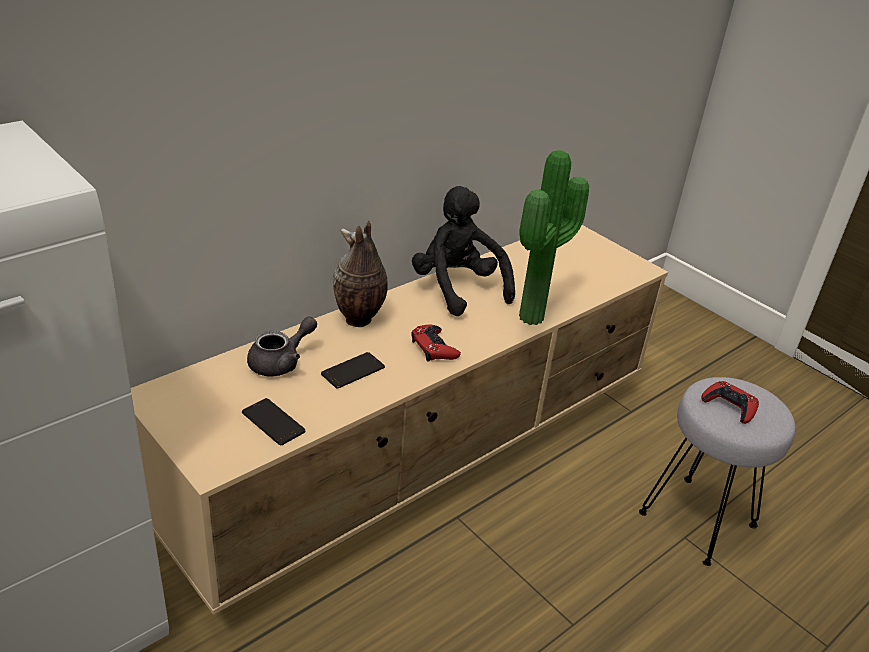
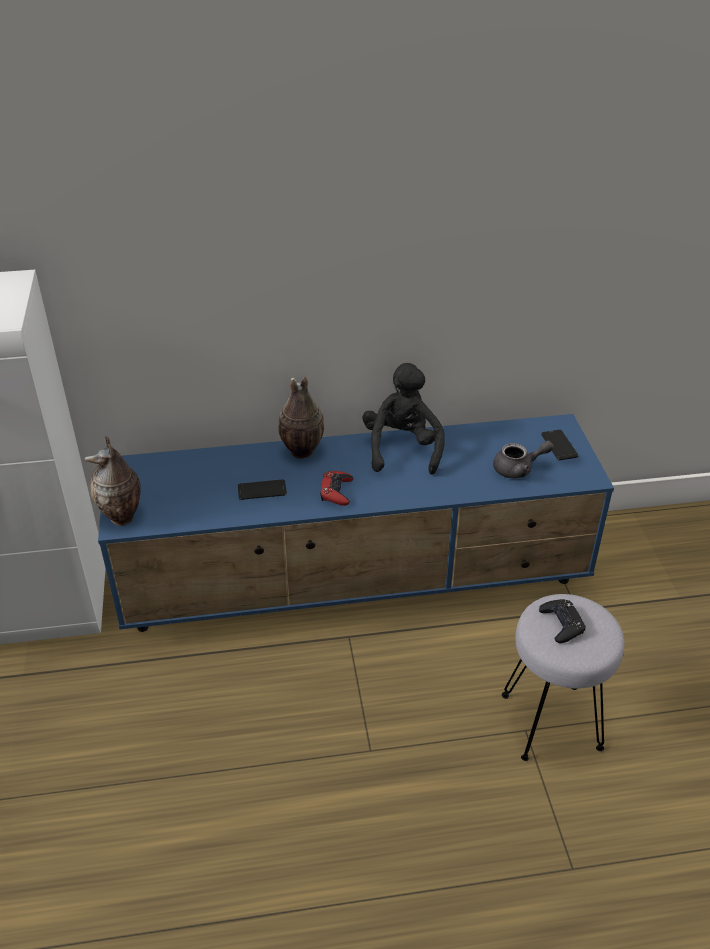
camera: 35 degrees right, 5 degrees up
(209, 456) = (122, 518): none -> vase
(273, 422) = (178, 509): phone -> phone (559, 445)
(281, 362) = (220, 468): grey teapot -> grey teapot (519, 469)
(423, 461) = (357, 585): beige tv stand -> blue tv stand
(536, 319) = (441, 494): potted plant -> none
(729, 406) = (561, 624): red game controller -> black game controller

